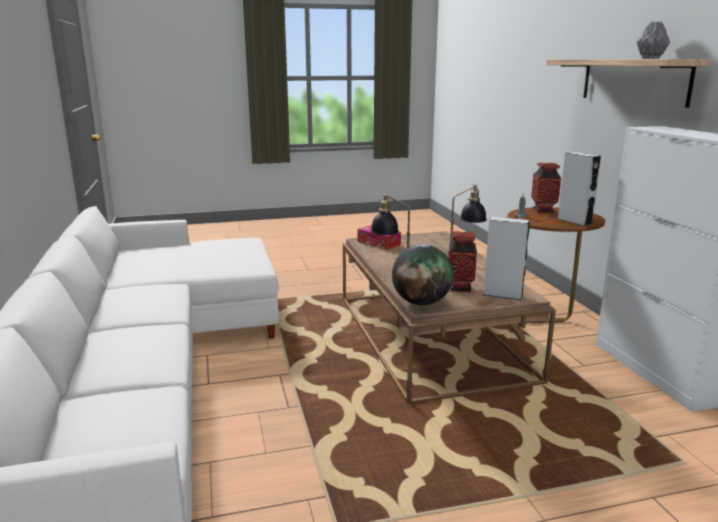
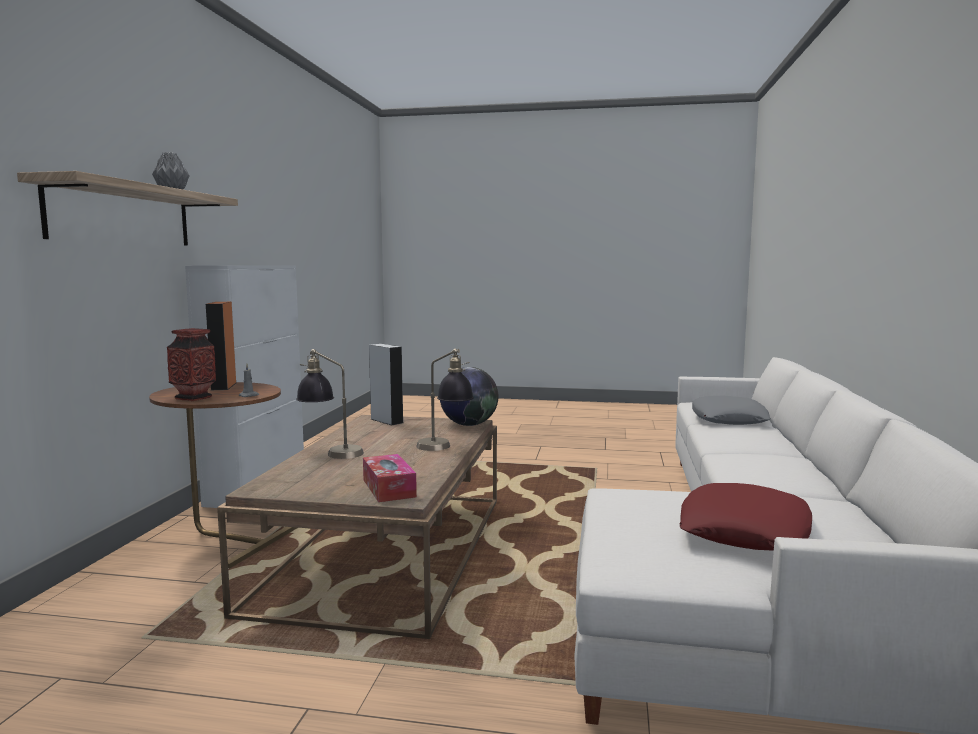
camera: 155 degrees left, 10 degrees down
(124, 391) = (728, 419): none -> grey pillow
(188, 251) = (745, 530): none -> red pillow
(460, 288) = (410, 428): vase -> none
(574, 221) = (224, 386): grey speaker -> orange speaker

